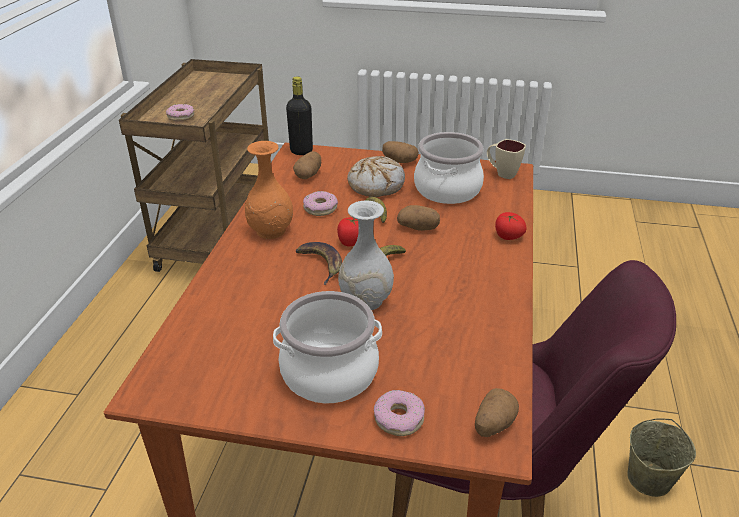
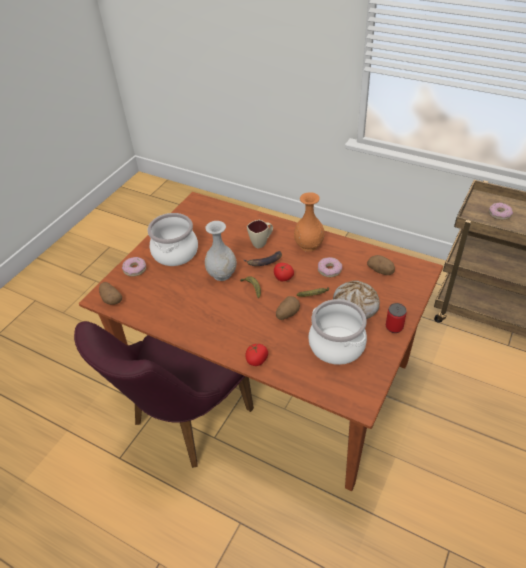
camera: 110 degrees right, 10 degrees up
(301, 151) = (423, 272): black bottle -> none
(399, 161) = (394, 327): potato -> can
(502, 173) = (356, 392): beige mug -> beige mug (262, 242)
(648, 479) = (161, 523): beige bucket -> none

